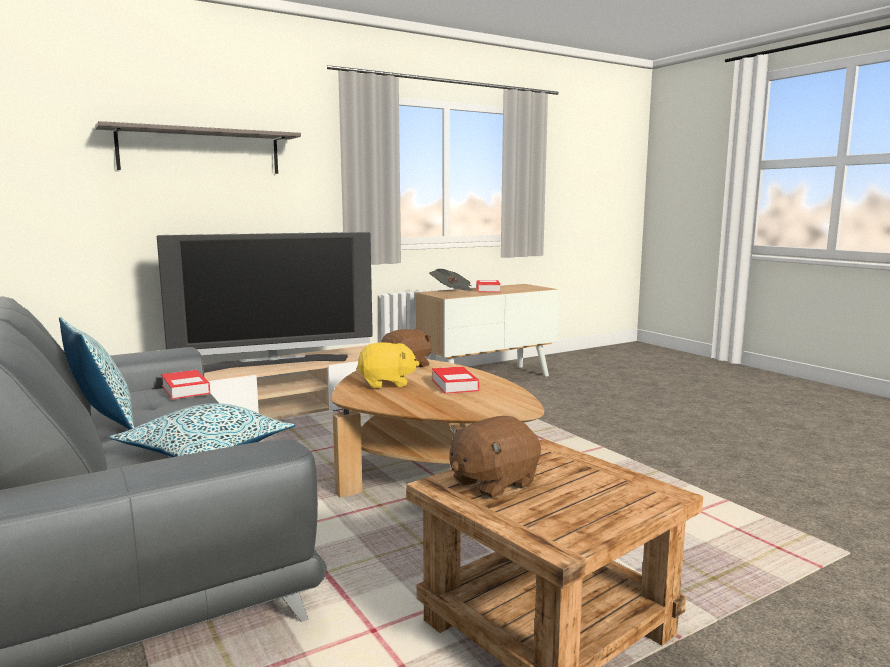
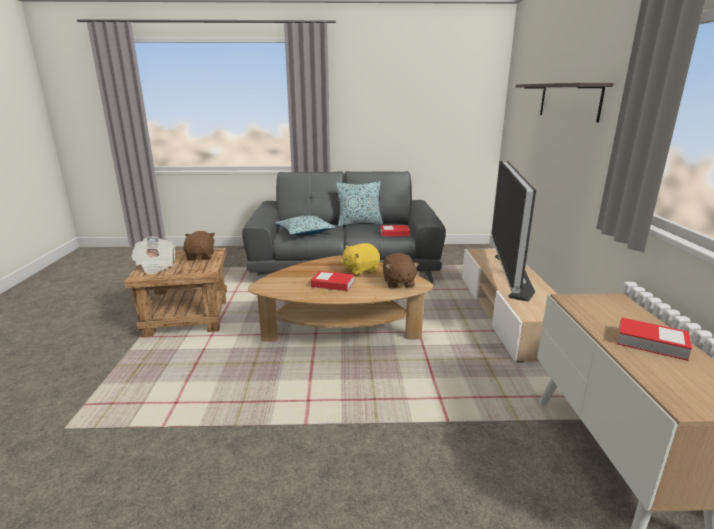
camera: 120 degrees right, 10 degrees up
(387, 383) = (360, 270): yellow plush toy -> yellow plush toy turned 45 degrees clockwise
(452, 292) = (614, 311): newspaper -> newspaper (155, 266)

